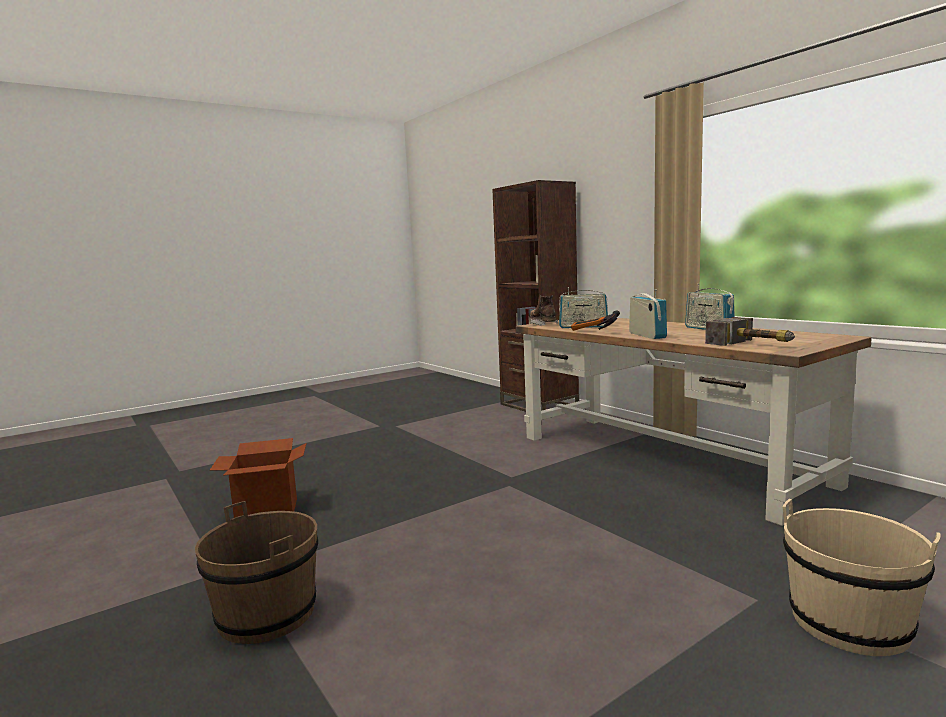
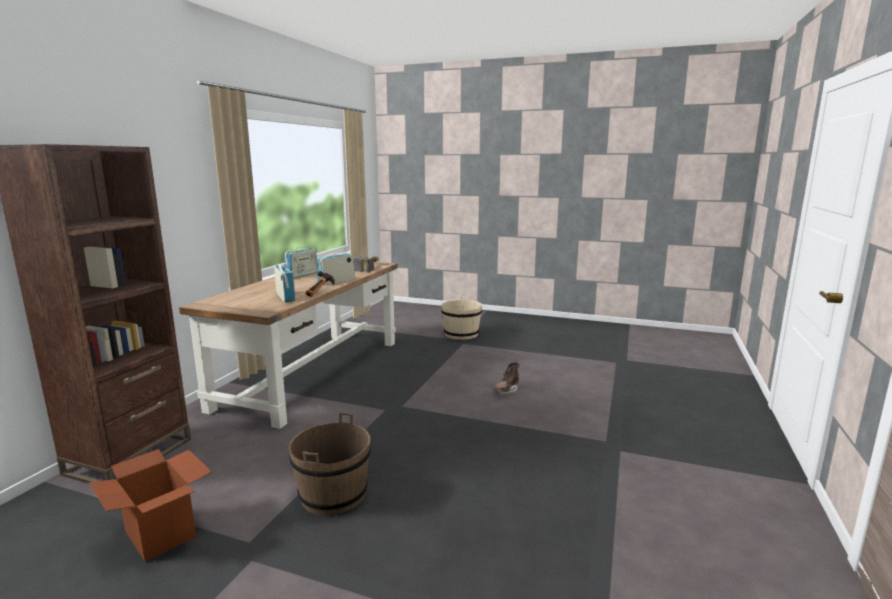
camera: 125 degrees left, 5 degrees up
(266, 511) = (551, 484): cardboard box -> cardboard box (161, 534)
(267, 614) = (611, 416): brown bucket -> brown bucket (333, 494)
(542, 324) = (260, 310): brown boot -> brown boot (506, 390)

